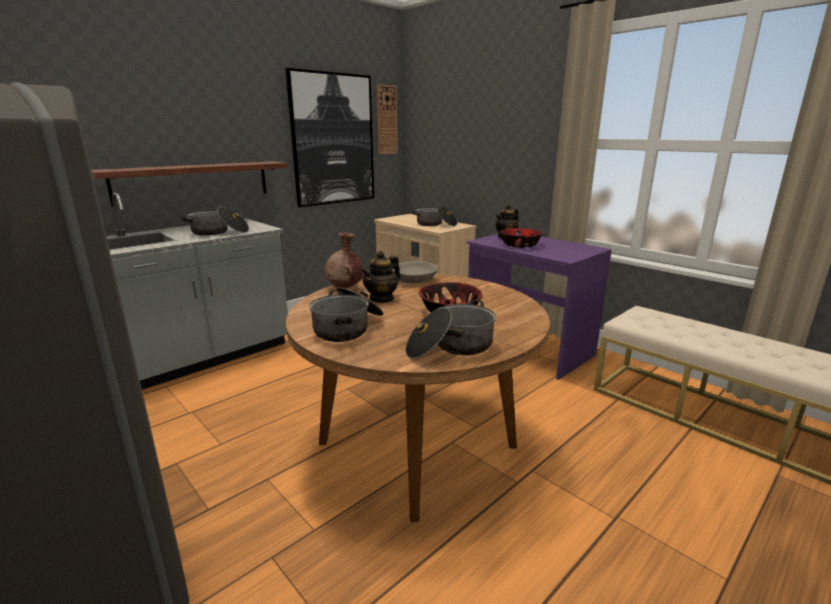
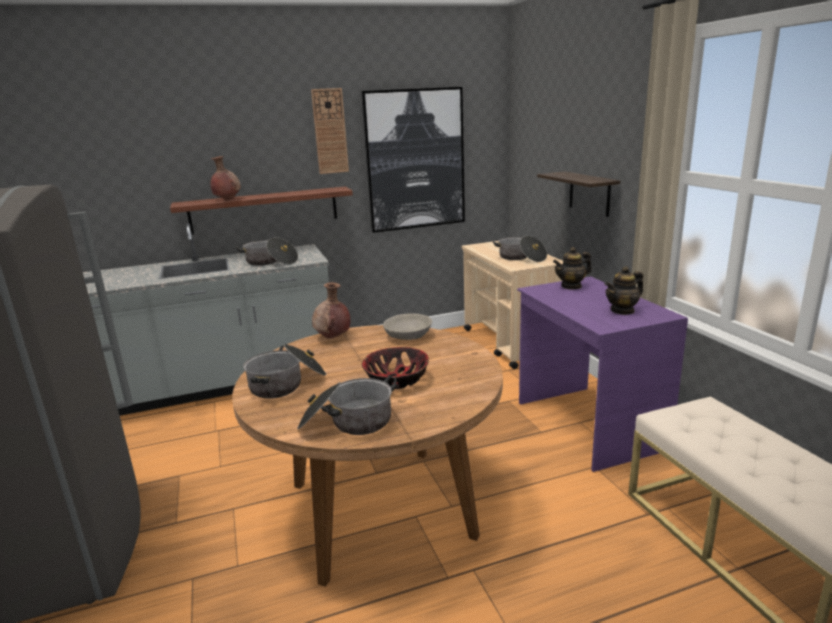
camera: 25 degrees right, 0 degrees up
(159, 167) = (227, 200): none -> brown vase
(382, 298) = (352, 354): teapot -> teapot (622, 310)
(386, 120) = (484, 133): wall clock -> wall clock (330, 131)
(497, 165) = (589, 193): none -> shelf
(519, 245) = (572, 300): bowl -> none

